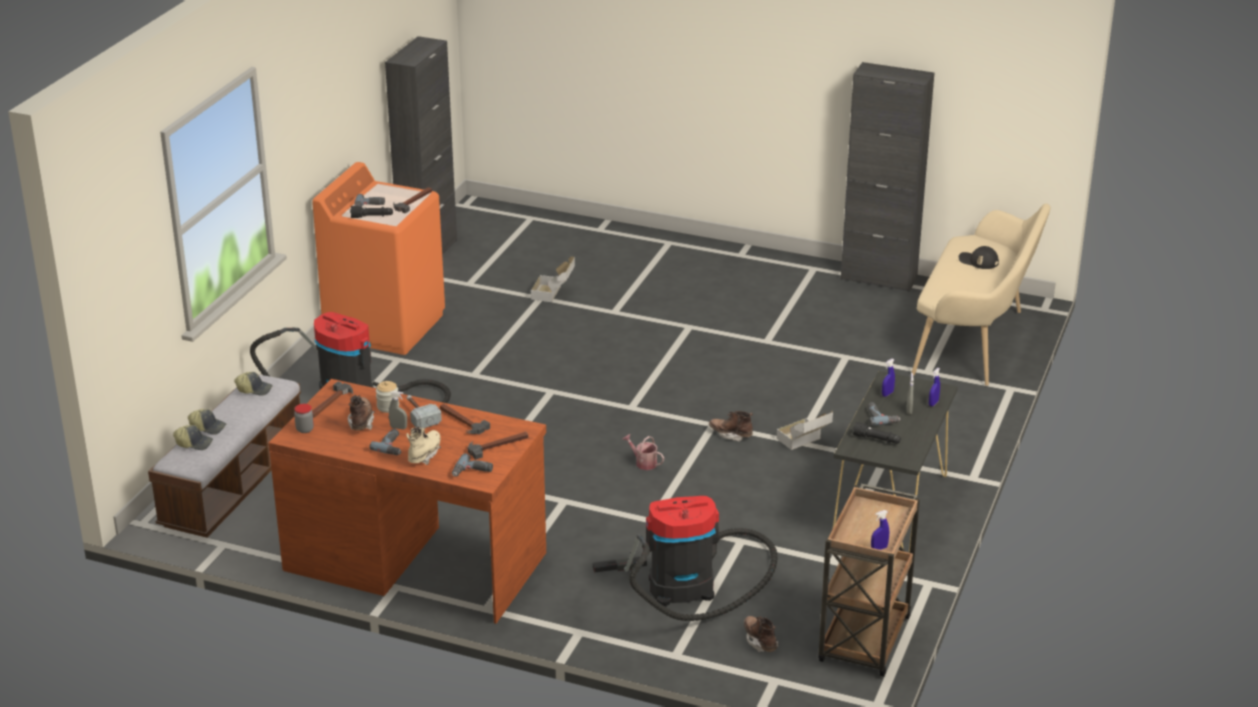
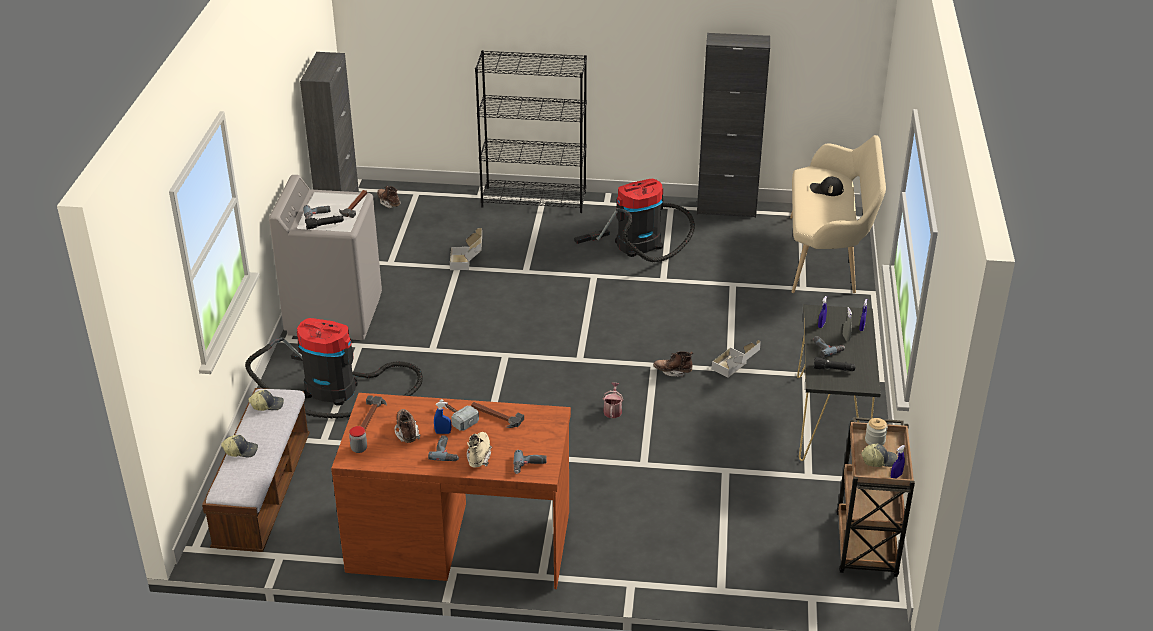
camera: 15 degrees left, 5 degrees up
(194, 443) = (235, 469): cap -> cap (878, 460)
(385, 326) = (334, 314): orange washing machine -> grey washing machine
(388, 407) = (423, 413): jar -> jar (875, 440)
(398, 428) = (443, 432): grey spray bottle -> blue spray bottle
(498, 445) = (539, 435): hammer -> none
(643, 462) = (613, 410): watering can -> watering can turned 75 degrees clockwise
(660, 241) = (534, 199): none -> black bookcase
(688, 586) = (702, 521): vacuum cleaner -> vacuum cleaner (643, 243)
(760, 641) = (783, 563): brown boot -> brown boot (389, 203)

